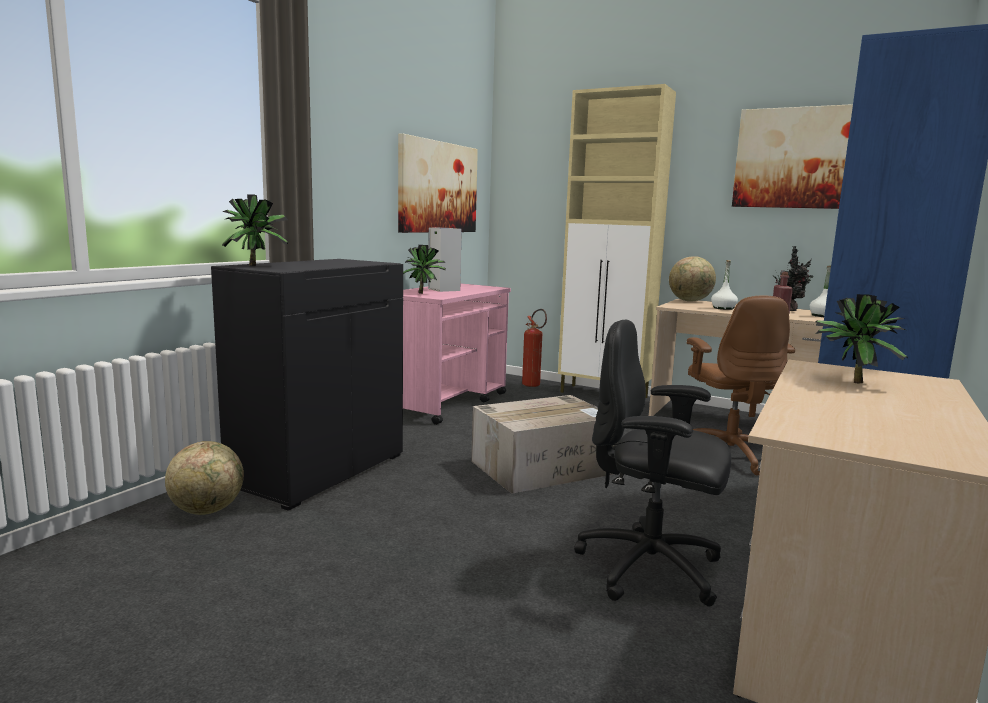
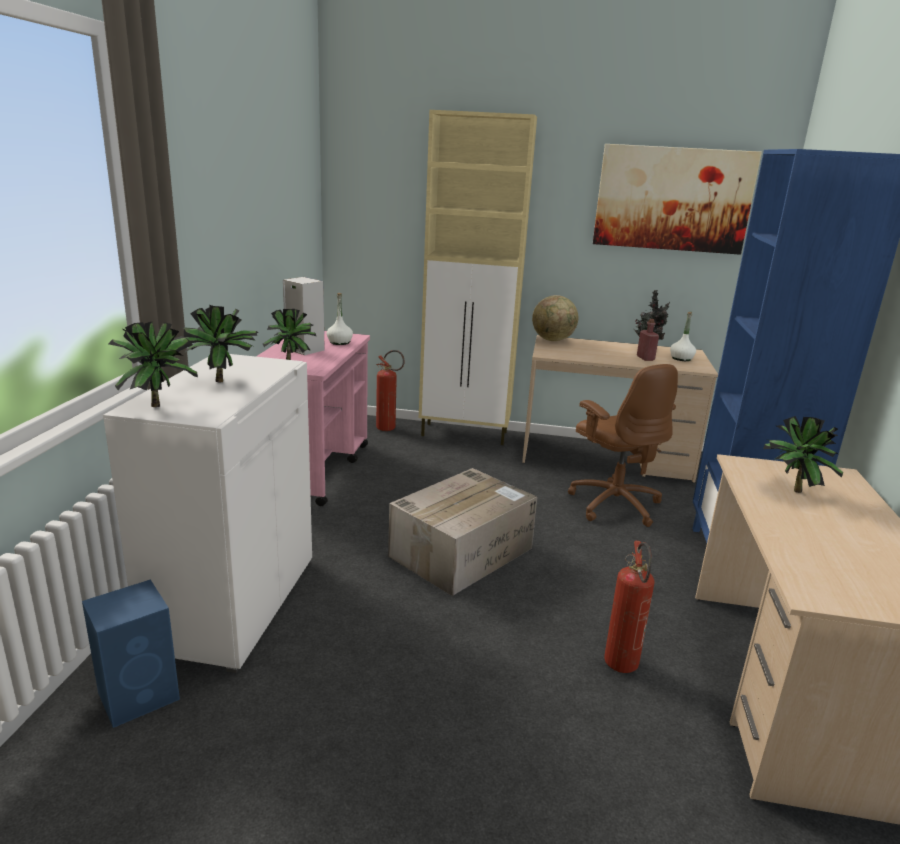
camera: 20 degrees left, 10 degrees up
(207, 510) = (141, 695): globe -> blue speaker
(319, 470) = (233, 602): black cabinet -> white cabinet
(321, 264) = (224, 382): none -> potted plant
(438, 187) = (280, 223): picture -> none
(651, 569) = (622, 668): black office chair -> fire extinguisher
(723, 308) = (592, 353): white bottle -> white bottle (340, 342)

